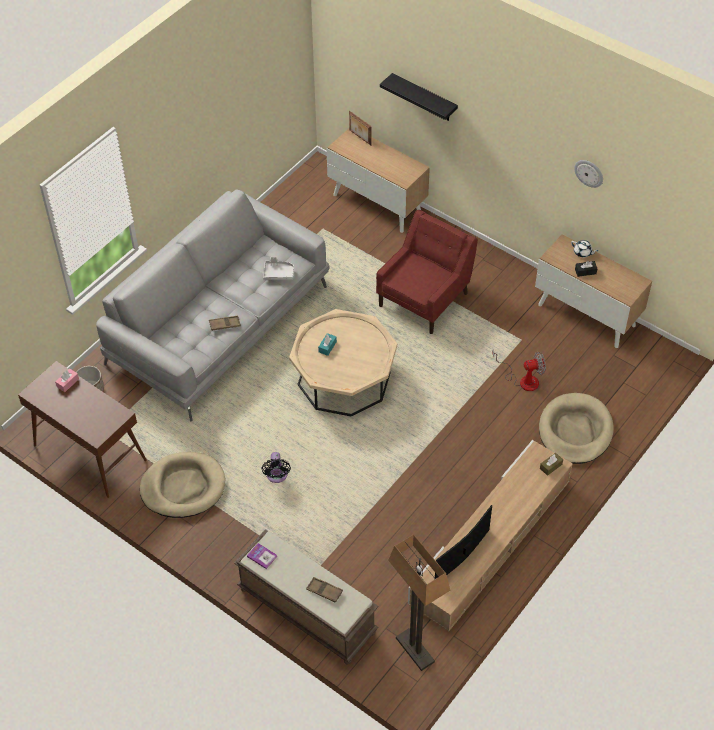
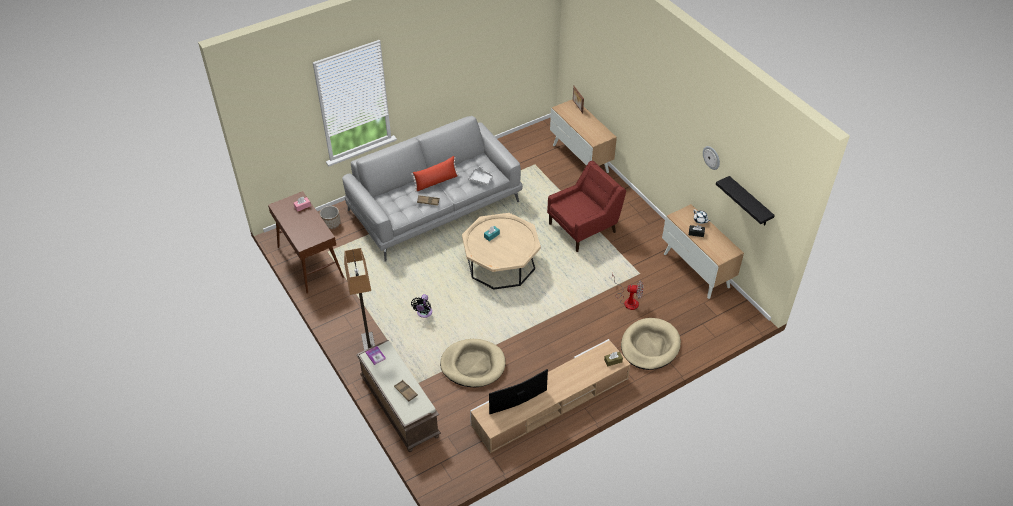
camera: 20 degrees right, 5 degrees down
(183, 487) = (358, 301): beige dog bed -> beige dog bed (473, 365)
(221, 293) = (436, 182): none -> red pillow
(414, 650) = (460, 458): floor lamp -> floor lamp (369, 346)
(424, 98) = (618, 82): black shelf -> black shelf (749, 202)

